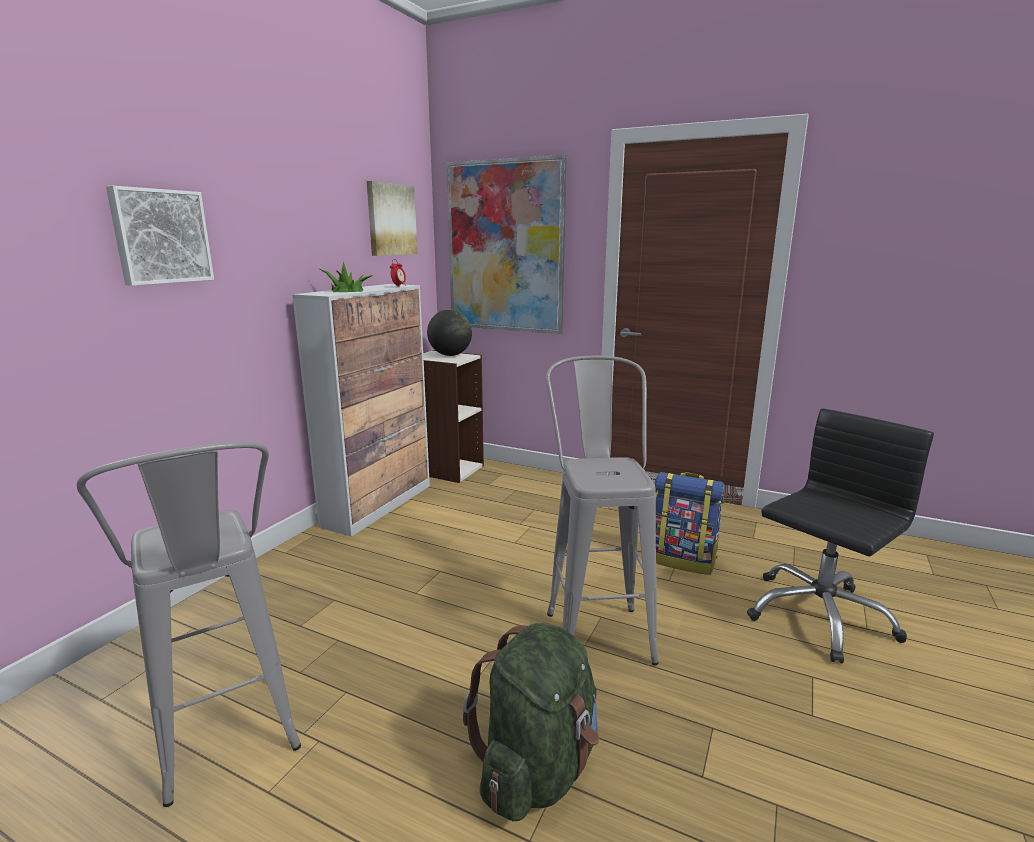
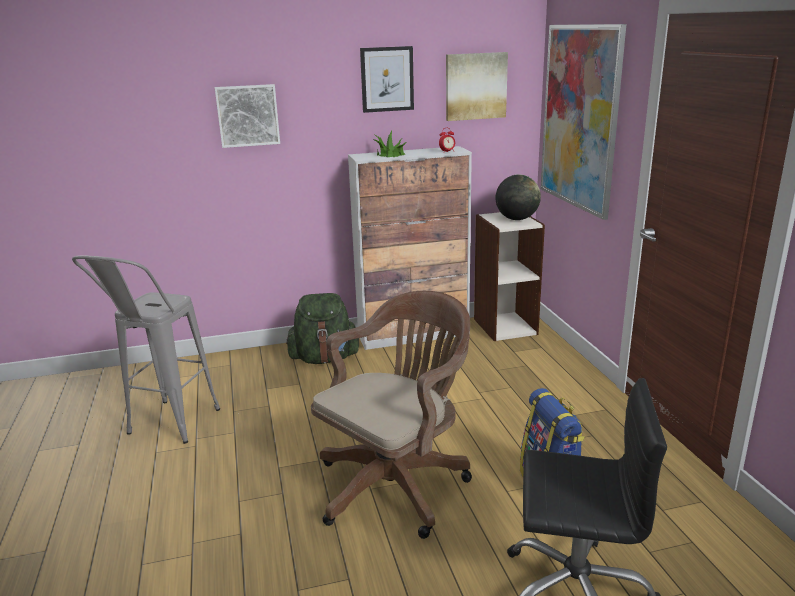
camera: 50 degrees right, 5 degrees up
(318, 202) = (387, 79): none -> picture
(538, 768) = (242, 522): green backpack -> green backpack (325, 358)
(595, 626) = (397, 483): grey stool -> brown office chair

